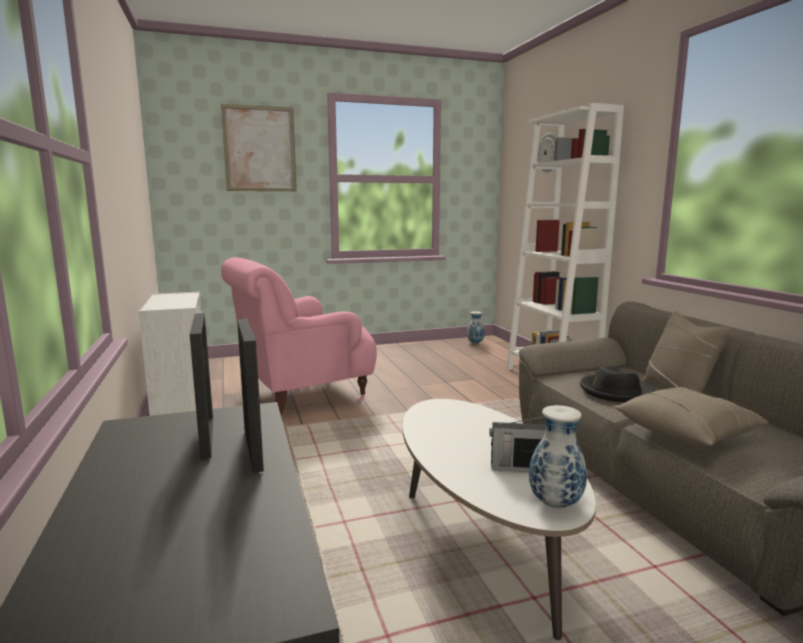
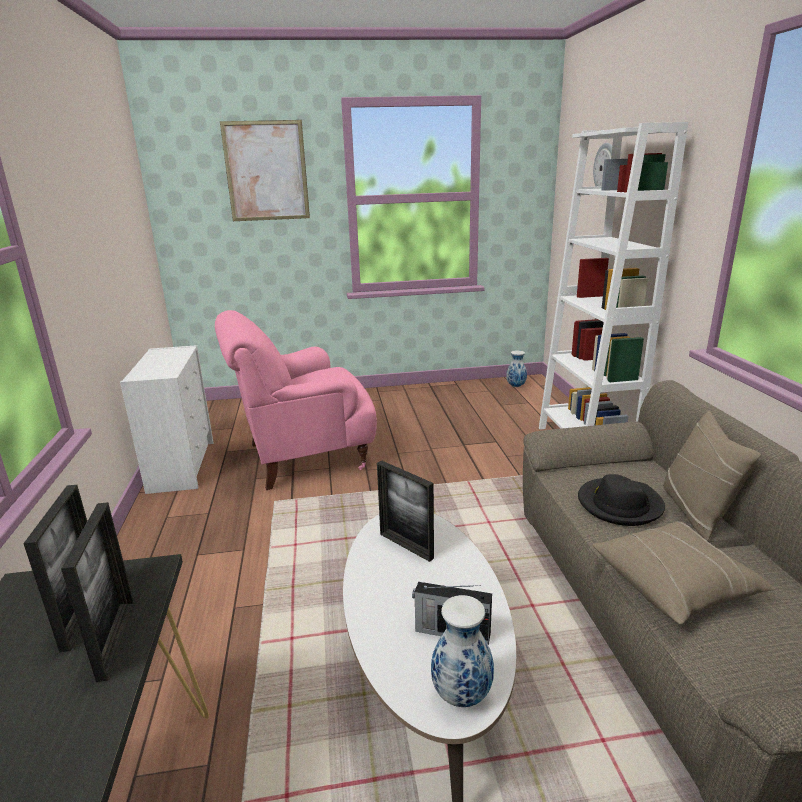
camera: 10 degrees right, 10 degrees up
(452, 420) = (406, 546): none -> picture frame

